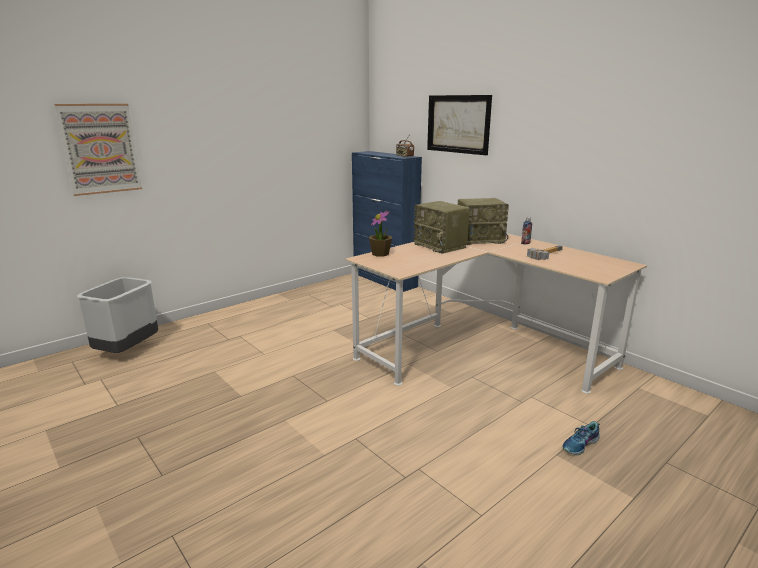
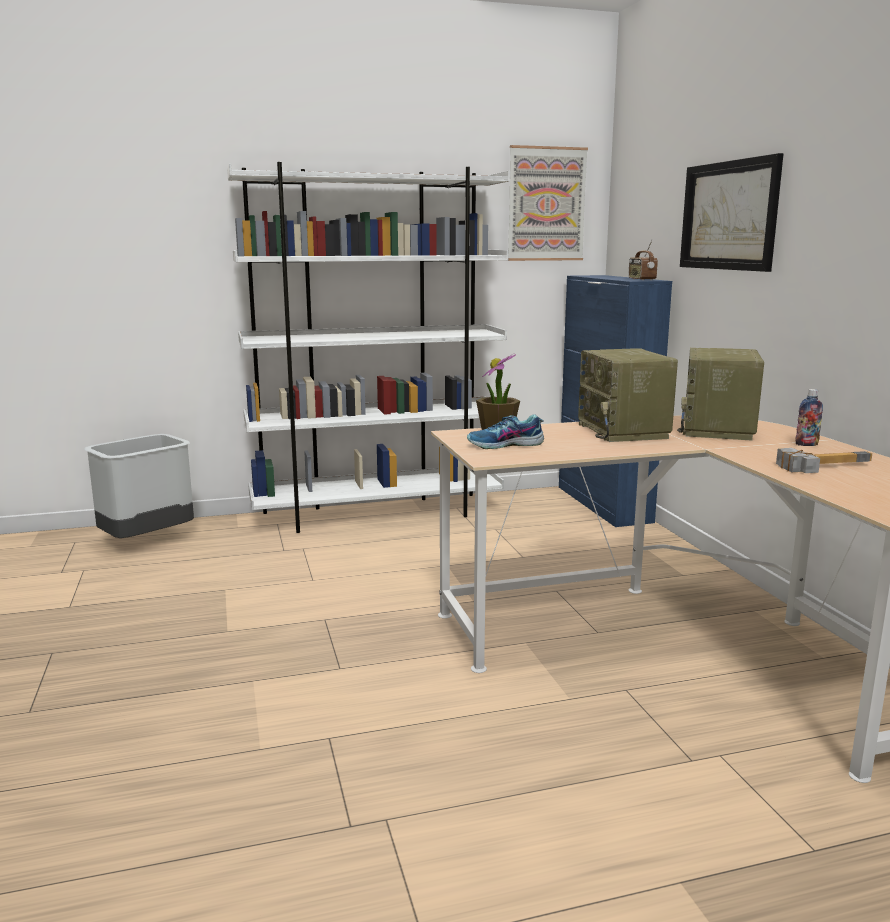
camera: 25 degrees right, 5 degrees down
(100, 149) = (153, 247): picture -> picture (546, 204)
(265, 306) = (378, 513): none -> white bookcase
(480, 239) = (718, 430): radio -> radio turned 90 degrees clockwise
(580, 445) = (755, 880): shoe -> shoe (505, 445)

